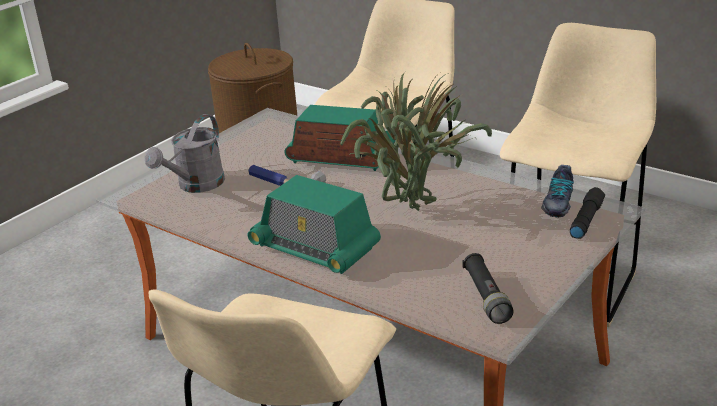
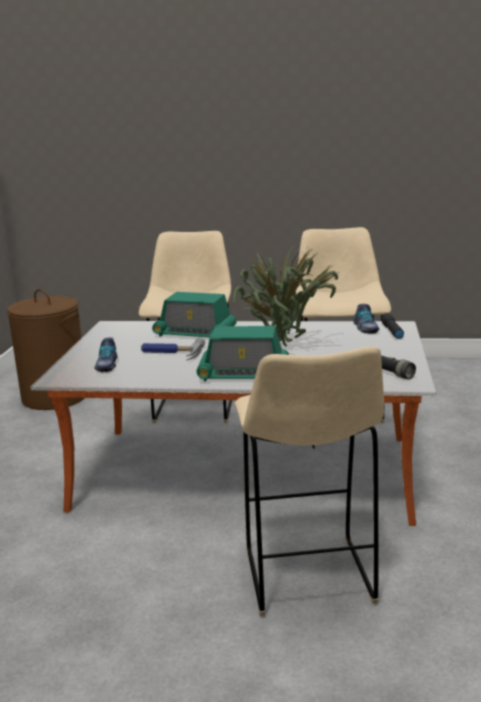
camera: 30 degrees left, 10 degrees down
(196, 186) = (106, 365): grey watering can -> shoe
(341, 157) = (195, 333): radio -> radio turned 150 degrees counterclockwise

